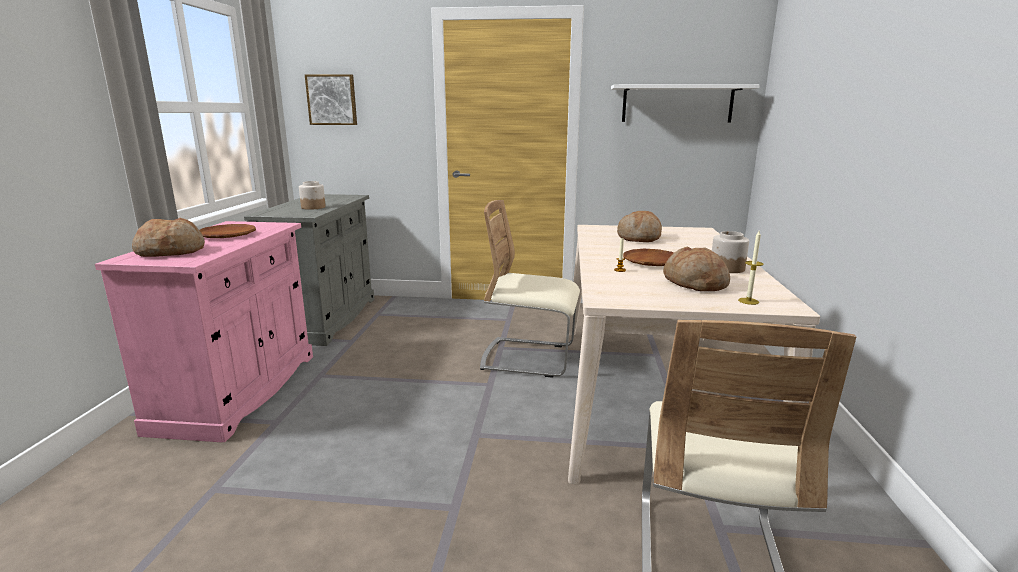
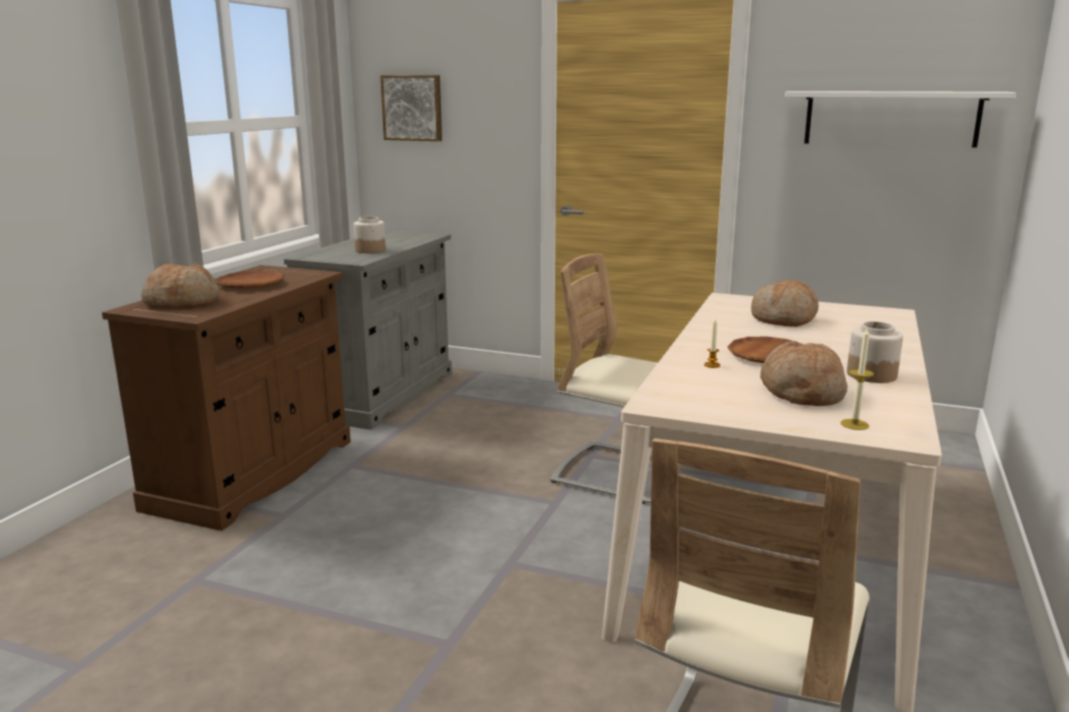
camera: 15 degrees right, 0 degrees up
(238, 391) = (253, 474): pink cabinet -> brown cabinet

